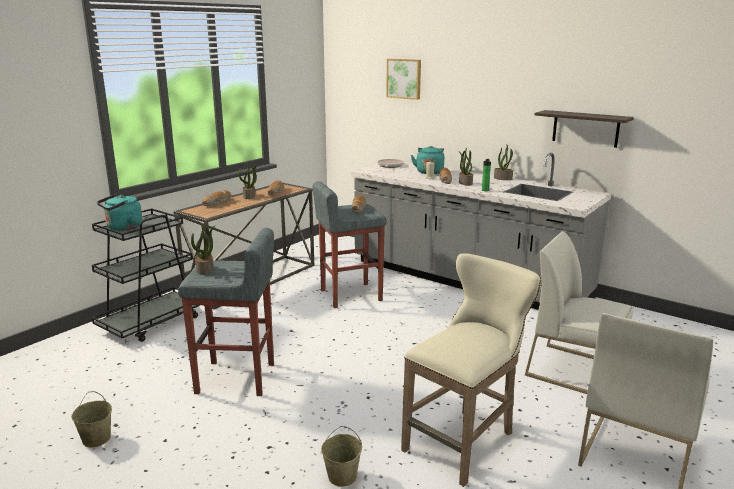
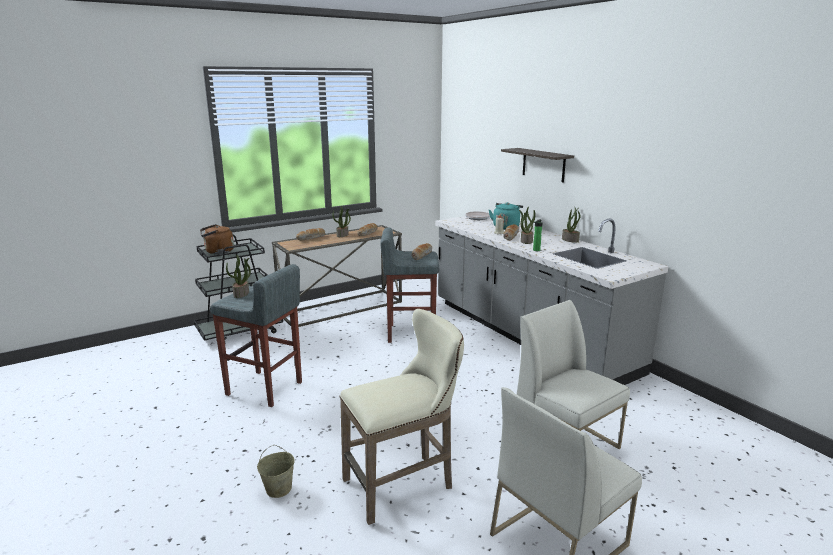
camera: 20 degrees right, 0 degrees up
(96, 439) = (135, 415): beige bucket -> none
(122, 228) = (217, 252): turquoise kettle -> brown kettle
(404, 78) = (498, 136): picture -> none
(585, 128) = (647, 196): shelf -> shelf (543, 164)

